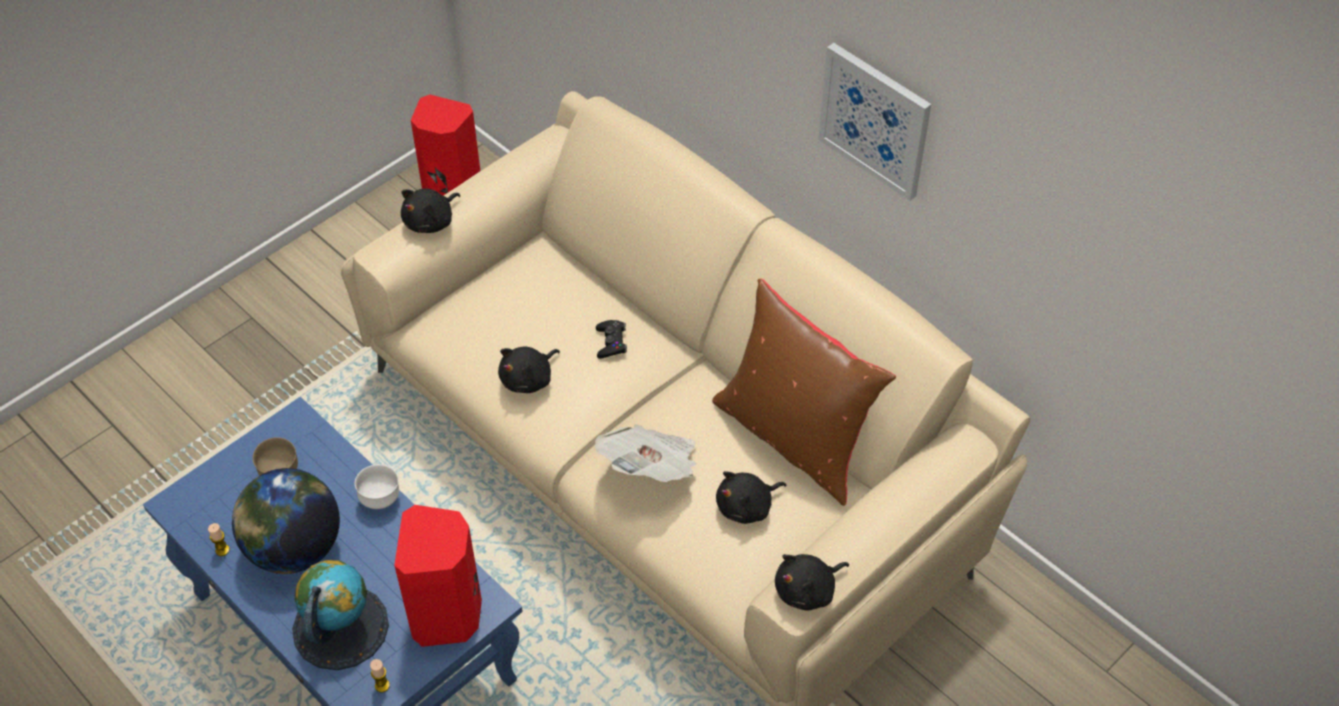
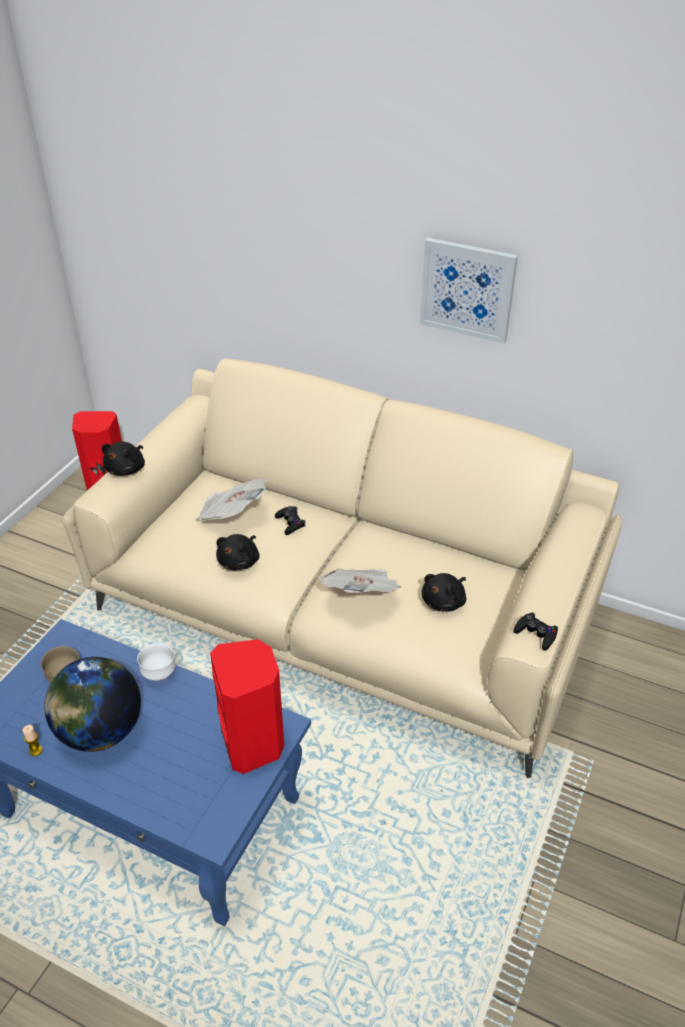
camera: 20 degrees left, 10 degrees down
(340, 627) = (165, 780): globe -> none
(382, 685) = (222, 816): candle -> none
(546, 310) = (232, 514): none -> newspaper
(794, 437) = (452, 550): brown pillow -> none
(808, 590) = (536, 634): black plush toy -> black game controller

